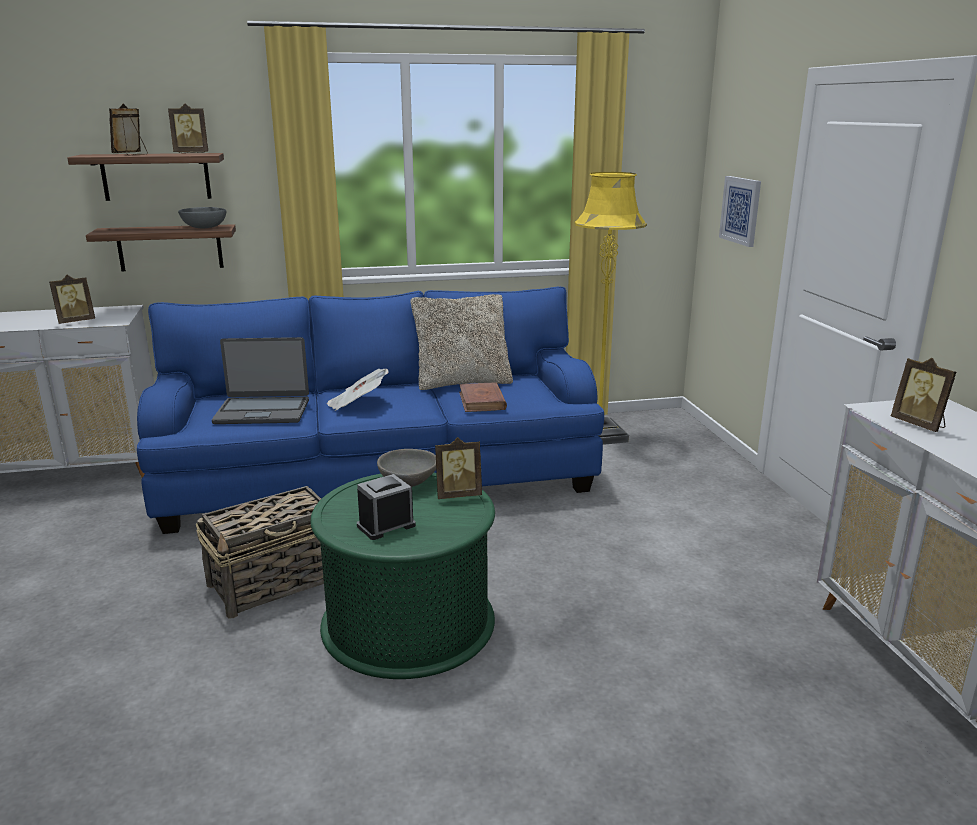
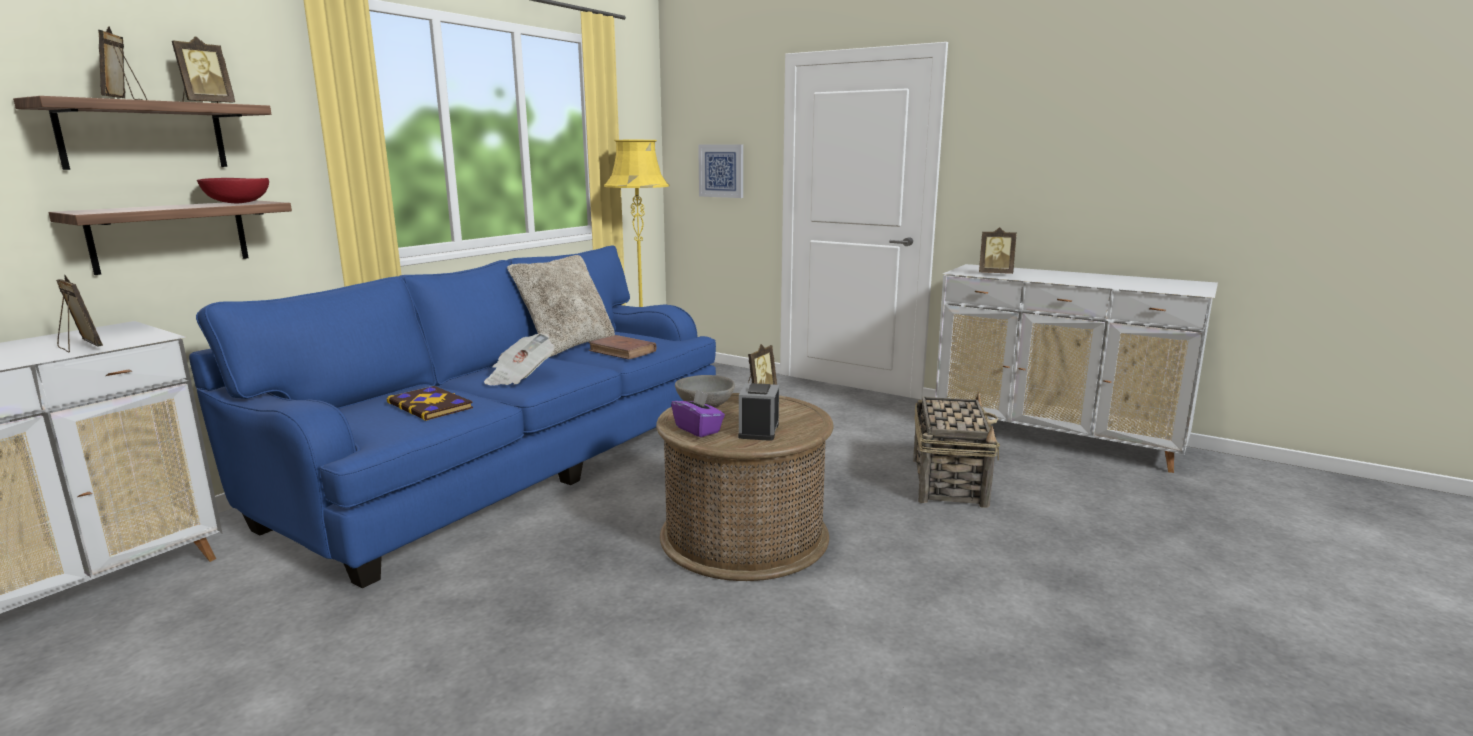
camera: 45 degrees left, 5 degrees down
(75, 321) = (79, 347): picture frame -> picture frame turned 60 degrees counterclockwise
(205, 227) = (238, 203): grey bowl -> red bowl
(262, 411) = (431, 405): laptop -> book
(277, 582) = (580, 564): basket -> basket (948, 481)
(348, 504) = (698, 429): none -> purple tissue box
(408, 622) = (744, 536): green coffee table -> brown coffee table

